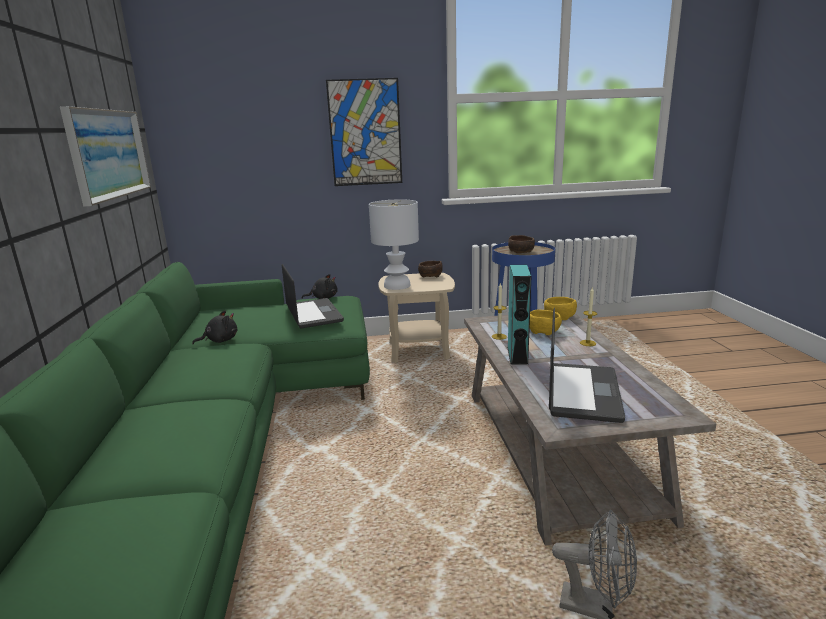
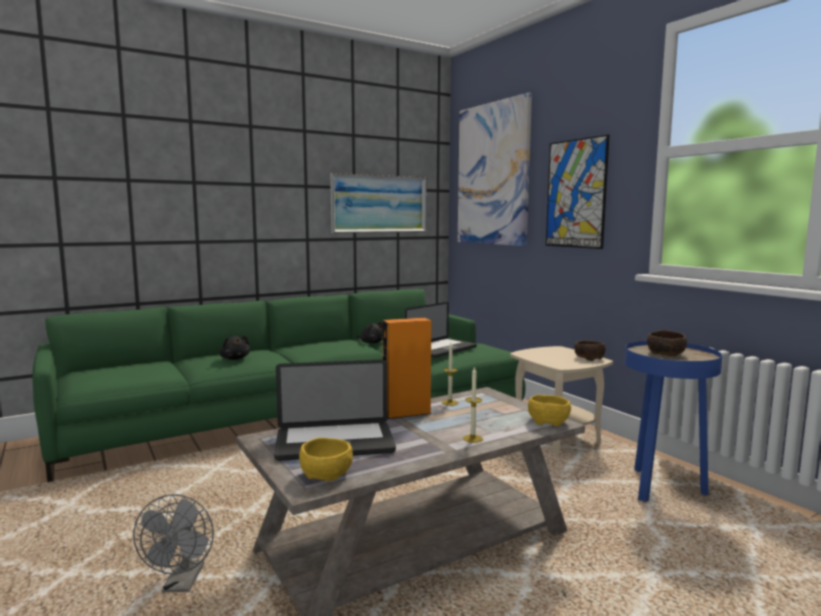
camera: 65 degrees right, 10 degrees down
(236, 110) = (493, 174): none -> picture
(323, 298) = (488, 346): black plush toy -> black plush toy (235, 358)
(397, 286) = (535, 353): white table lamp -> none
(517, 355) = (406, 413): turquoise speaker -> orange speaker
(543, 330) = (489, 417): yellow bowl -> yellow bowl (327, 473)

